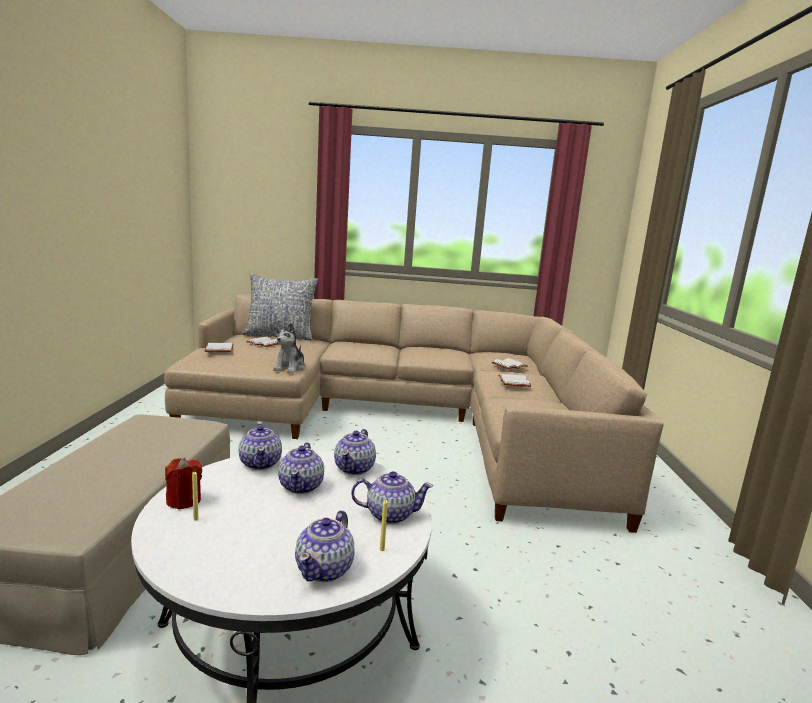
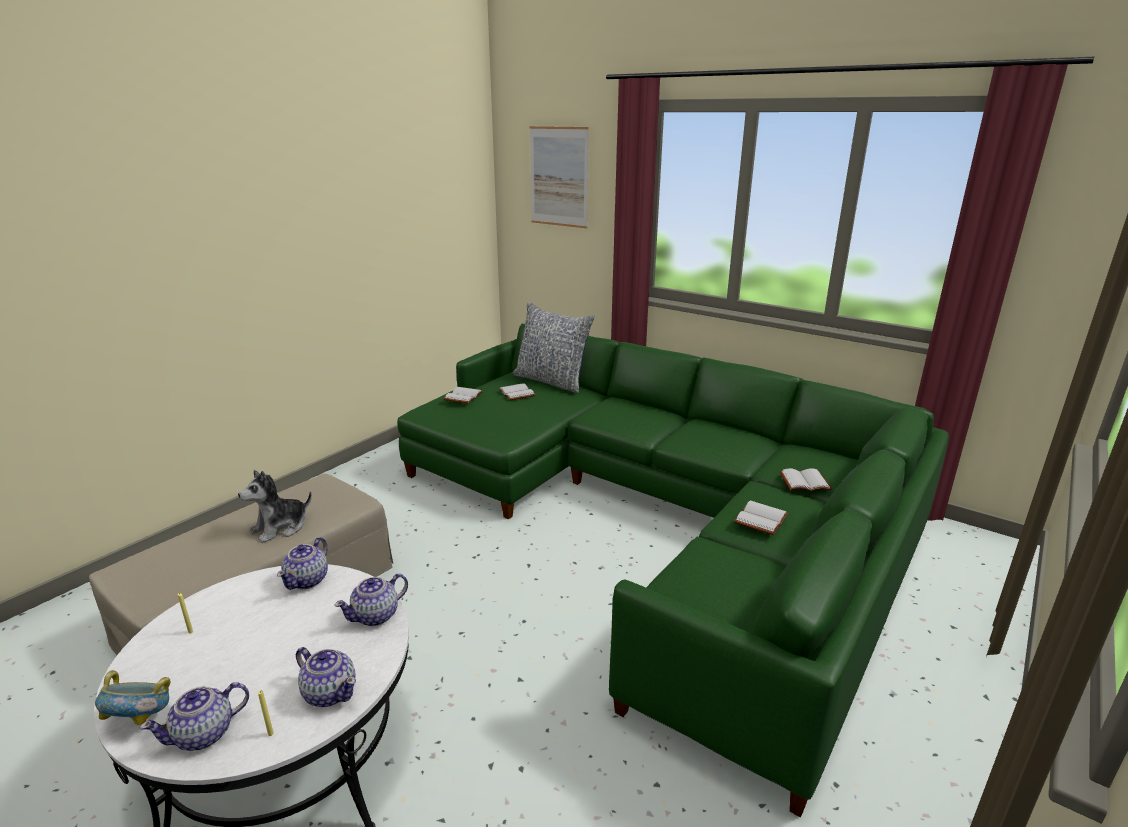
camera: 35 degrees right, 10 degrees up
(184, 501) = (206, 607): red candle -> none
(245, 583) = (142, 719): none -> bowl
(258, 178) = (559, 177): none -> picture
(290, 368) = (509, 436): plush toy -> plush toy (280, 528)
(301, 486) = (304, 623): teapot -> none
(404, 419) = (659, 518): beige sofa -> green sofa

